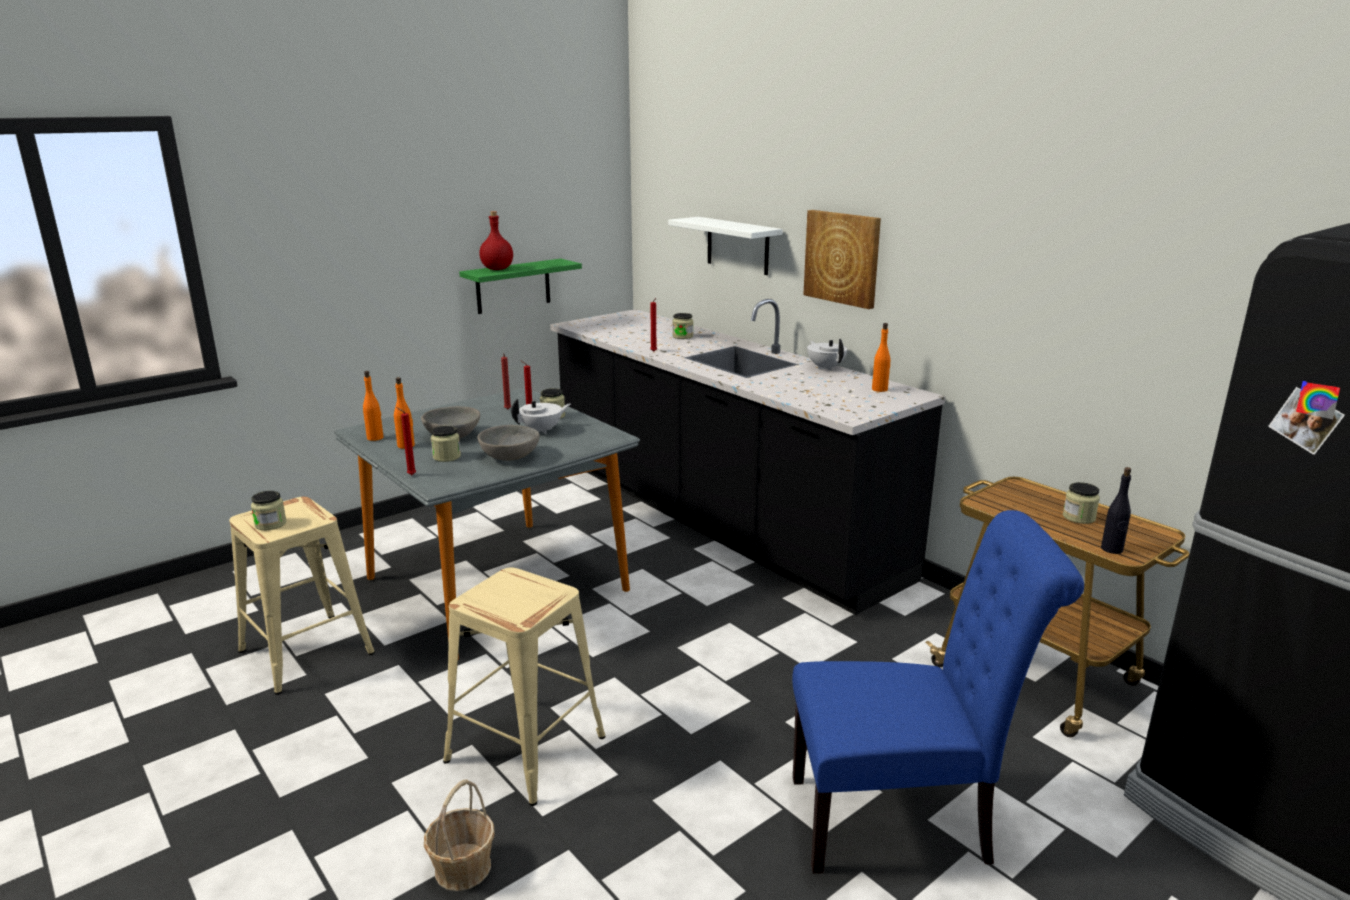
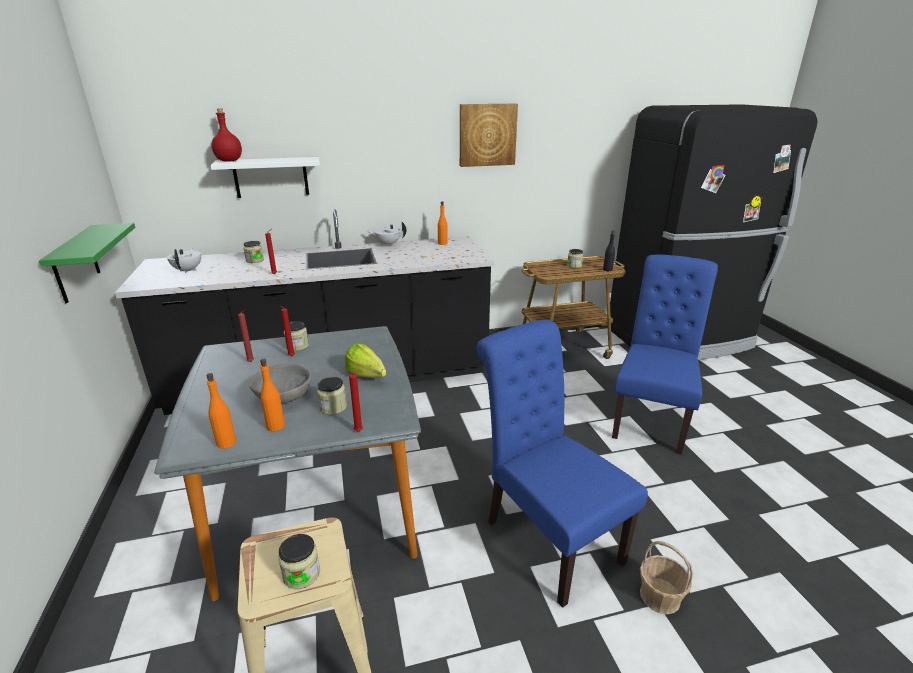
camera: 65 degrees left, 5 degrees up
(497, 269) = (77, 247): red bottle -> red bottle (229, 161)
(511, 457) = (368, 377): grey bowl -> lettuce
(527, 747) = (546, 536): beige stool -> blue chair
(542, 431) = (325, 356): white teapot -> white teapot (188, 270)
(842, 258) = (379, 168): picture -> picture (487, 135)

